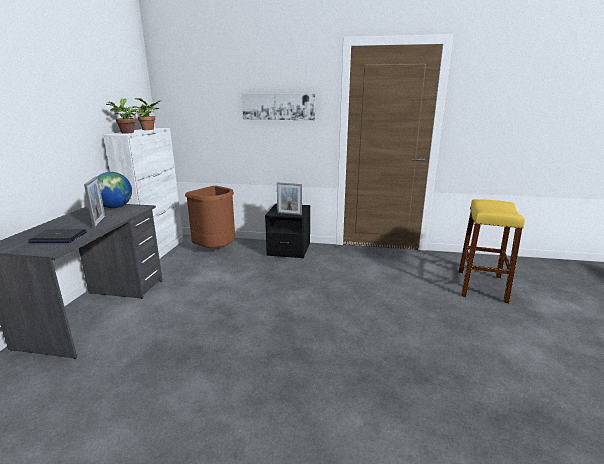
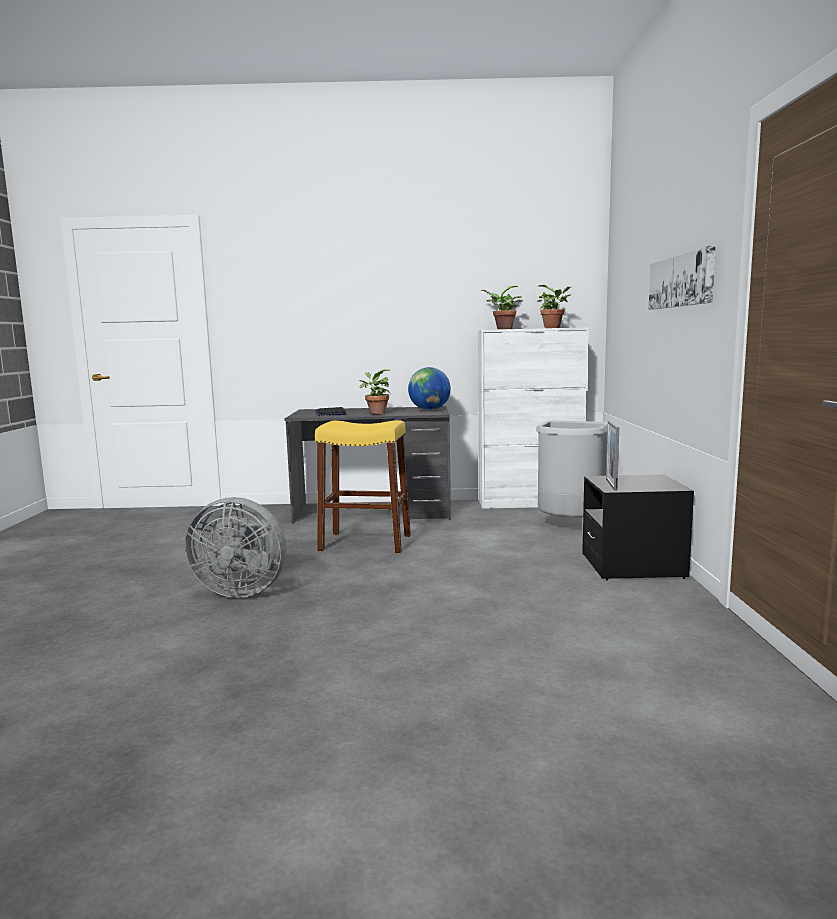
camera: 80 degrees right, 10 degrees down
(99, 222) = (376, 413): picture frame -> potted plant
(216, 250) = (570, 526): brown trash can -> grey trash can
(256, 386) = (241, 591): none -> grey fan
(481, 286) = (664, 814): yellow stool -> yellow stool (365, 543)

